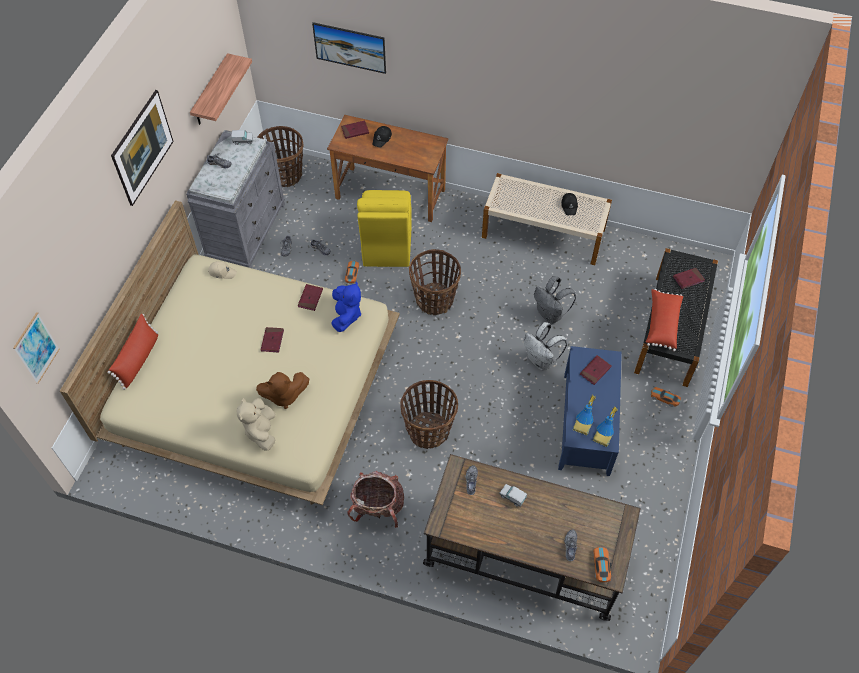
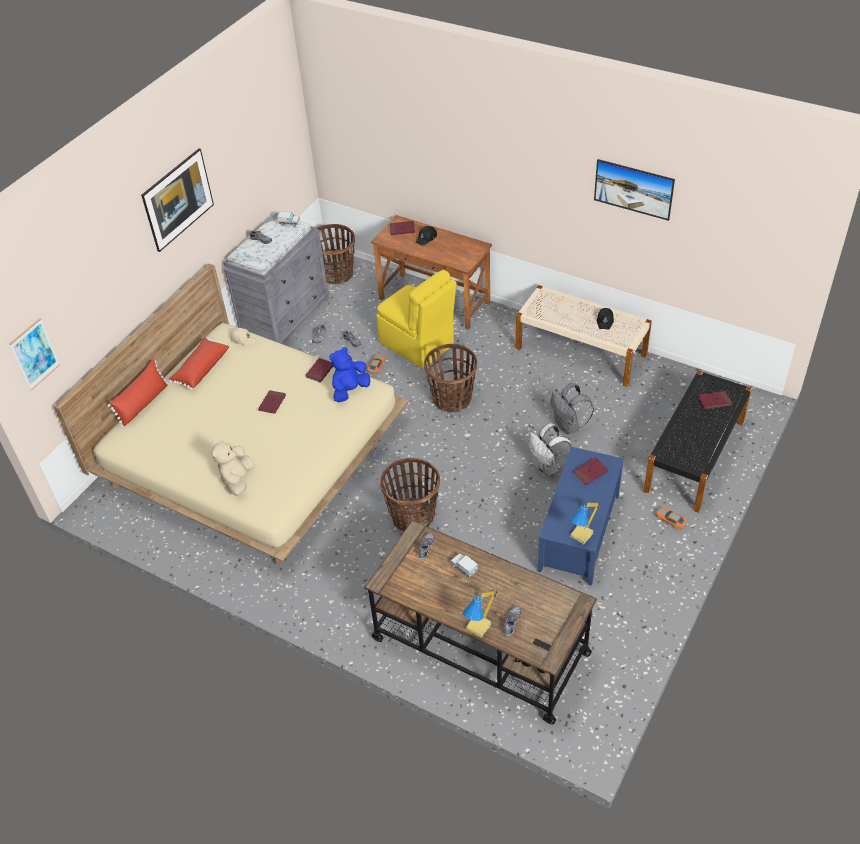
camera: 15 degrees right, 10 degrees down
(211, 91) = (263, 171): shelf -> none
(284, 396) = (268, 452): brown plush toy -> none
(346, 315) = (350, 390): blue plush toy -> blue plush toy turned 150 degrees counterclockwise
(350, 56) = (401, 152): picture -> picture (632, 199)
(377, 508) = (341, 579): backpack -> none
(386, 245) = (418, 345): yellow chair -> yellow chair turned 60 degrees counterclockwise
(583, 426) = (563, 521): table lamp -> table lamp (479, 626)
(601, 566) = (539, 646): toy car -> none
(662, 324) = (674, 439): red pillow -> red pillow (200, 369)

